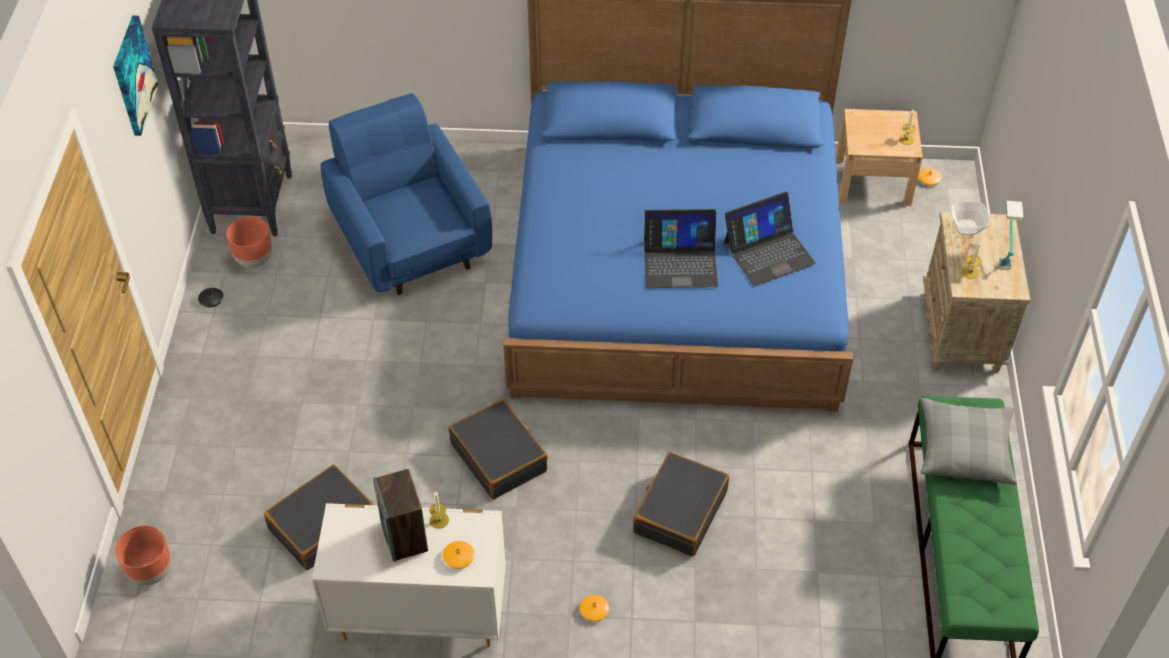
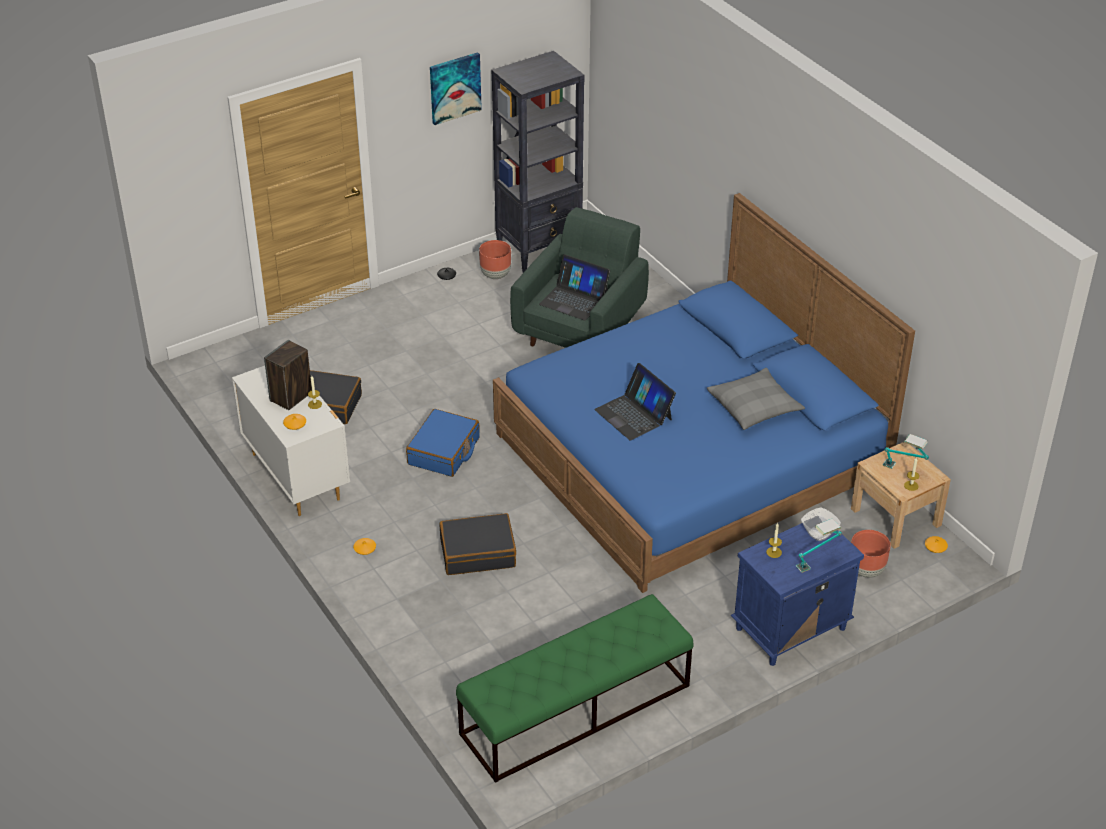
camera: 55 degrees right, 10 degrees down
(151, 572) = (235, 359): brown planter -> brown planter (866, 571)
(410, 240) = (581, 327): blue armchair -> green armchair
(499, 457) = (444, 451): black suitcase -> blue suitcase
(768, 252) = (689, 450): laptop -> laptop (574, 299)
(882, 132) = (903, 470): none -> table lamp
(961, 333) = (790, 629): beige nightstand -> blue nightstand
(964, 448) = (621, 633): grey pillow -> grey pillow (754, 406)

